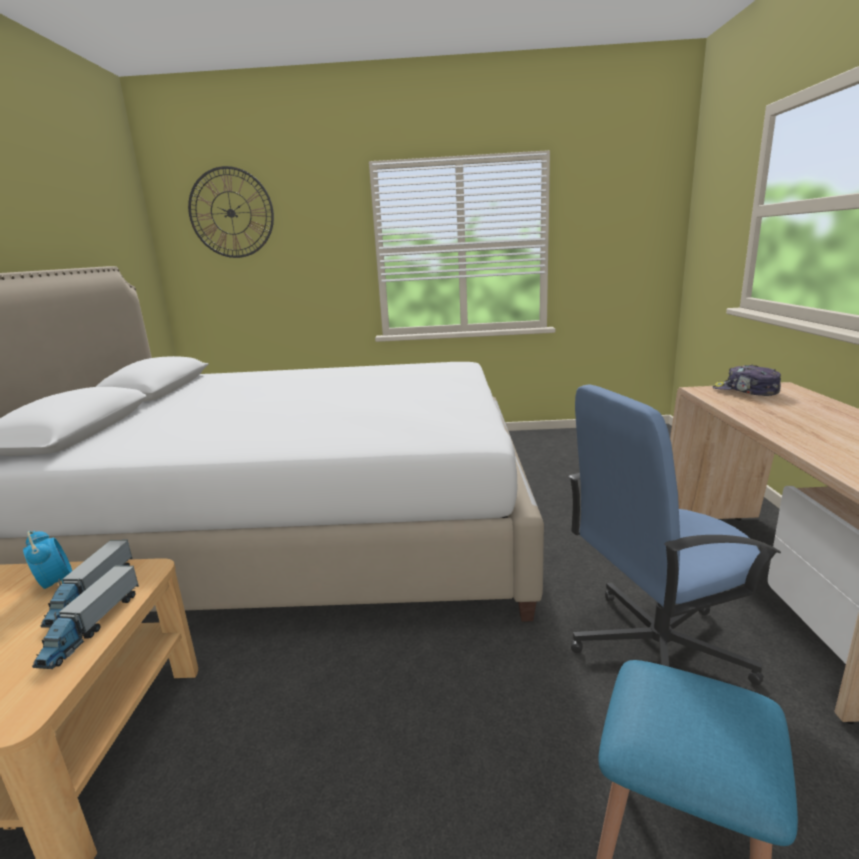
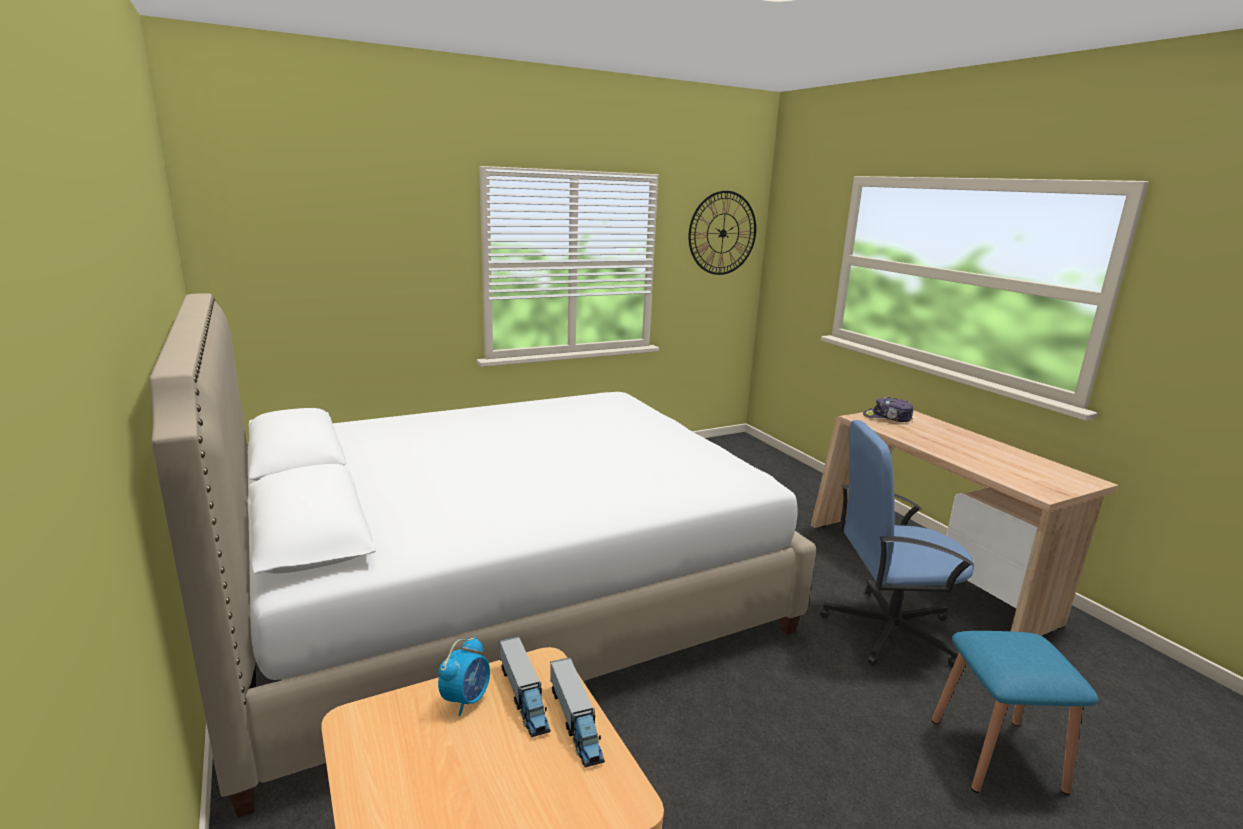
camera: 30 degrees left, 0 degrees up
(55, 583) = (466, 699): alarm clock -> alarm clock turned 90 degrees clockwise
(231, 213) = (302, 211): wall clock -> wall clock (722, 233)
(655, 647) = (887, 629): blue office chair -> blue office chair turned 45 degrees clockwise

